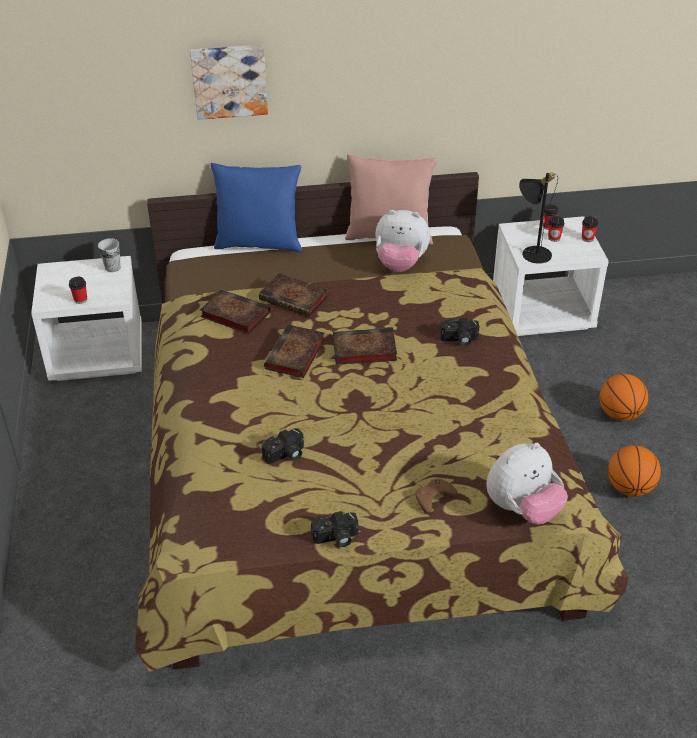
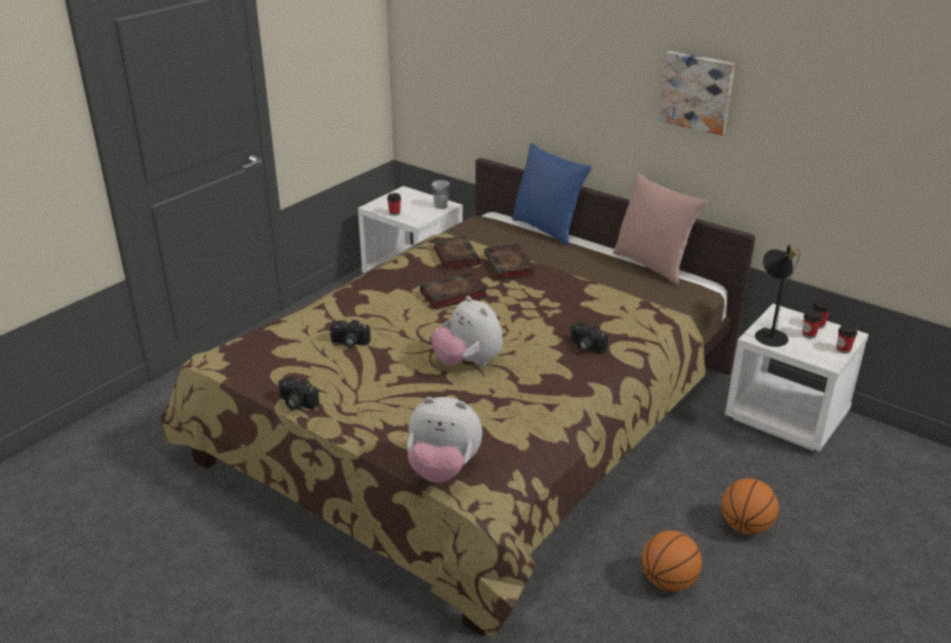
camera: 45 degrees right, 10 degrees down
(229, 80) = (553, 70): picture -> picture (697, 91)
(362, 350) = (502, 315): book -> none
(400, 264) = (628, 285): plush toy -> plush toy (468, 362)
(433, 497) = (395, 422): brown game controller -> none

